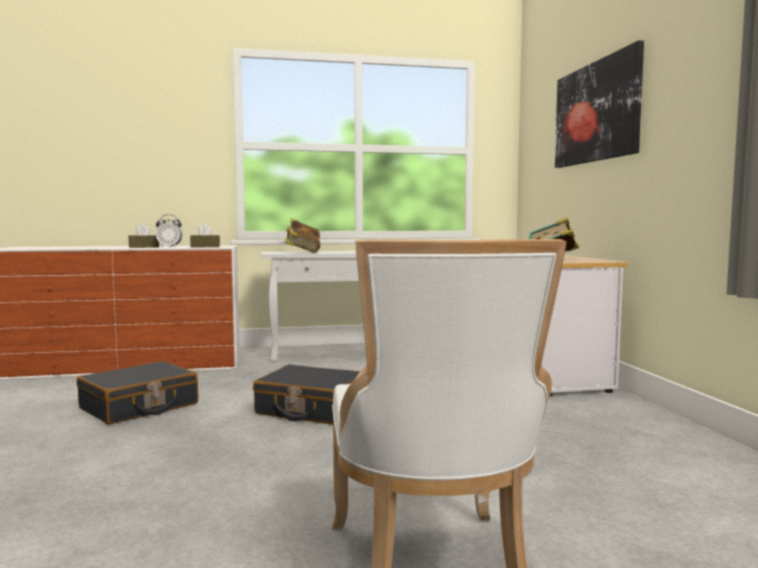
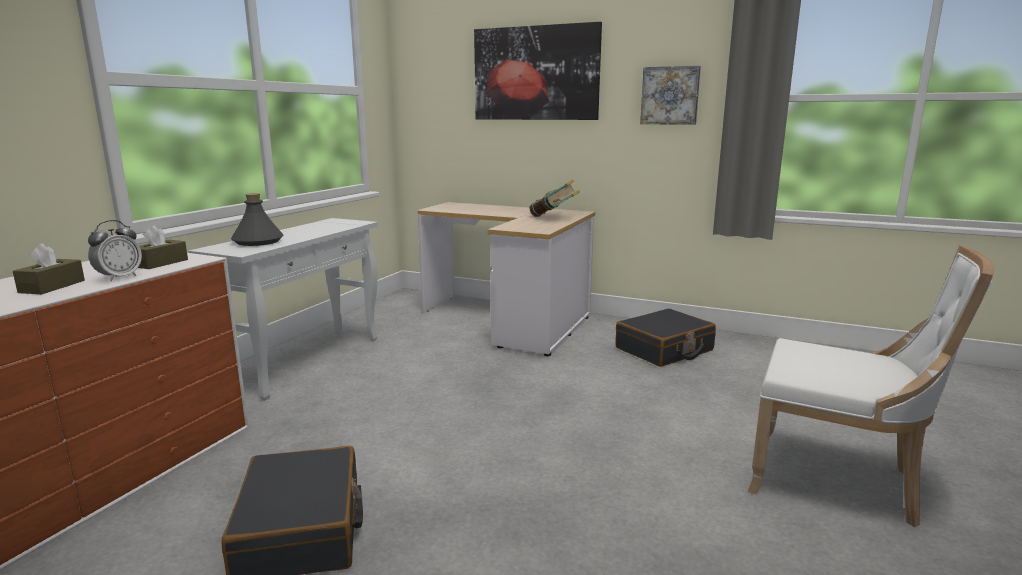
camera: 55 degrees left, 10 degrees up
(302, 252) = (258, 242): book -> grey bottle
(312, 409) = (474, 426): black suitcase -> black suitcase (664, 349)
(701, 110) = (670, 95): none -> picture

